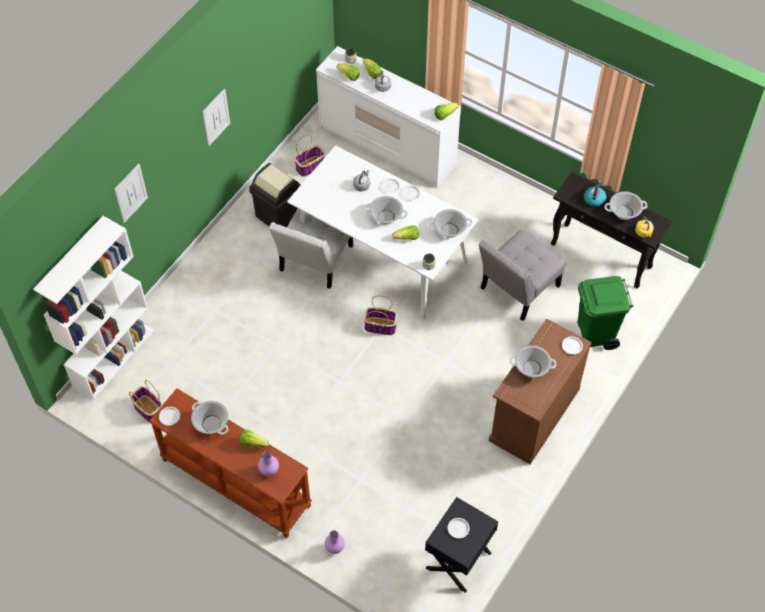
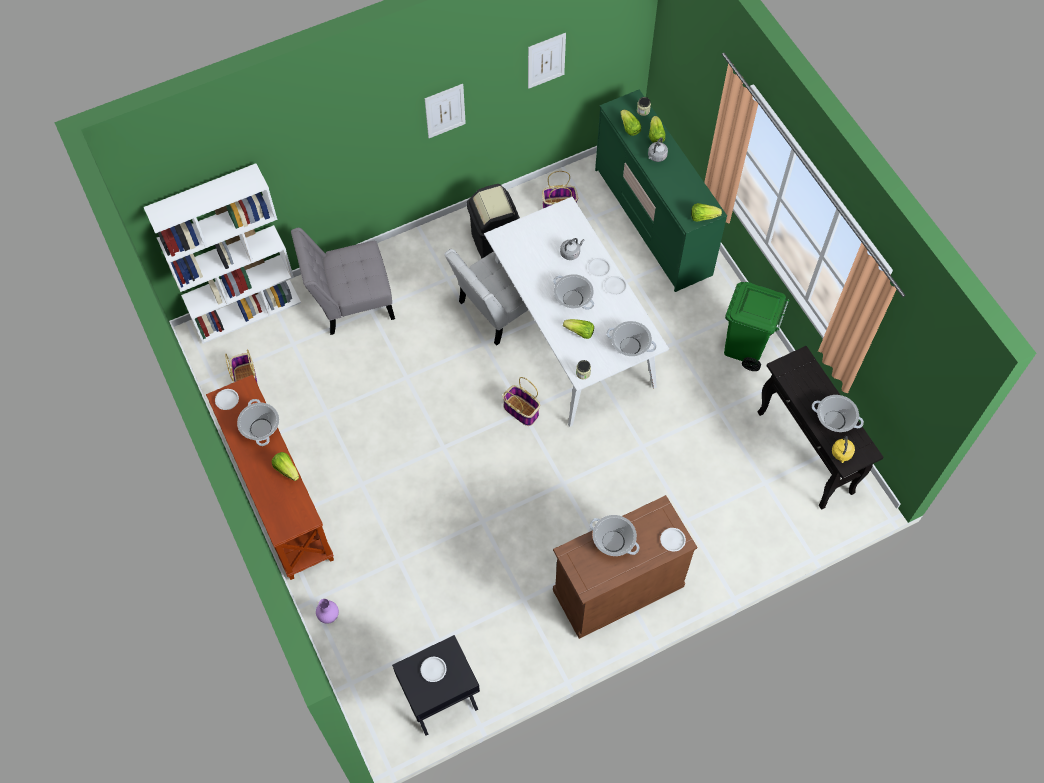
camera: 30 degrees right, 5 degrees up
(131, 193) = (302, 152): picture -> picture (546, 60)
(268, 471) = (283, 506): purple vase -> none
(387, 146) = (652, 222): white dresser -> green dresser
(516, 290) = (688, 444): grey chair -> grey chair (350, 302)
(594, 199) = (811, 388): kettle -> none
(596, 334) = (742, 535): green trash can -> green trash can (745, 348)

